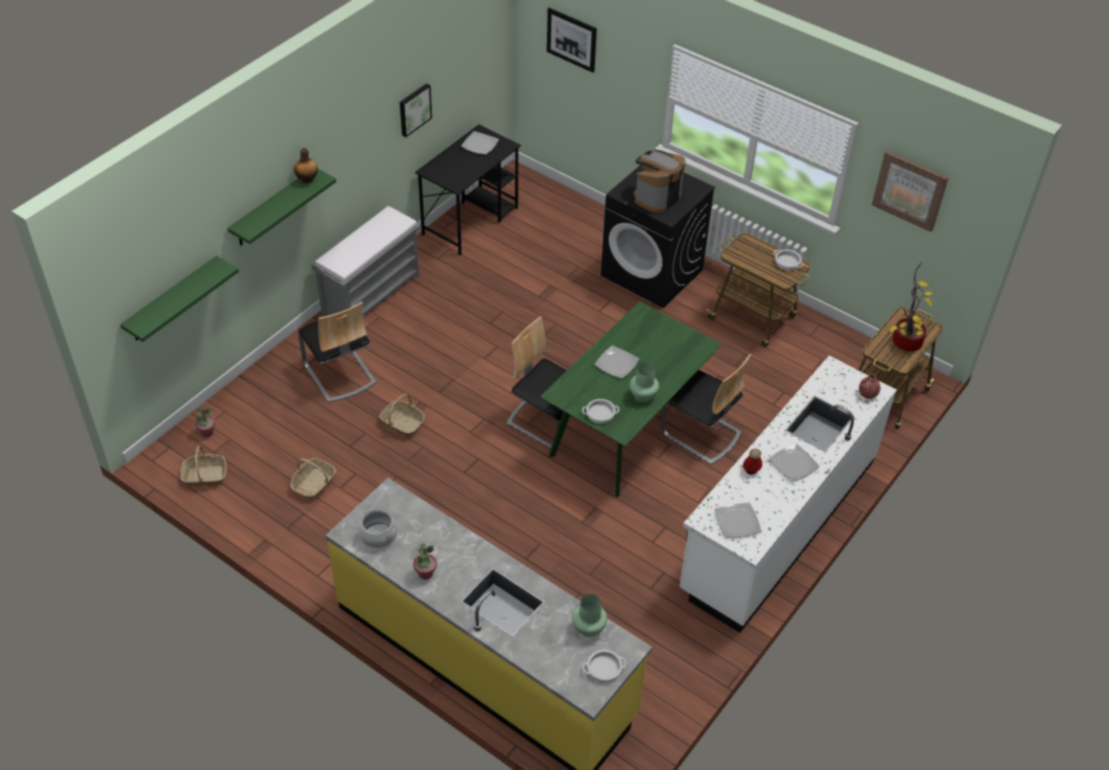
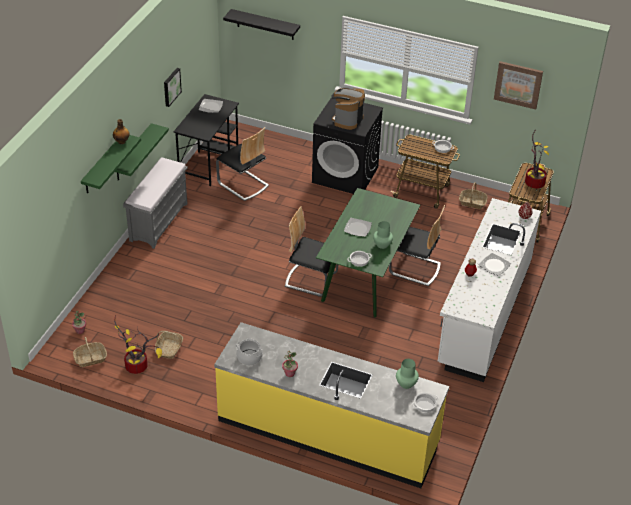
camera: 15 degrees left, 5 degrees down
(172, 300) = (53, 236): green shelf -> green shelf (132, 153)
(264, 500) = (138, 365): none -> potted plant
(339, 374) = (157, 276): chair -> chair (243, 184)
(402, 423) = (214, 299): basket -> basket (472, 202)
(571, 39) = (265, 24): picture -> black shelf
(737, 522) = (473, 305): plate -> none

